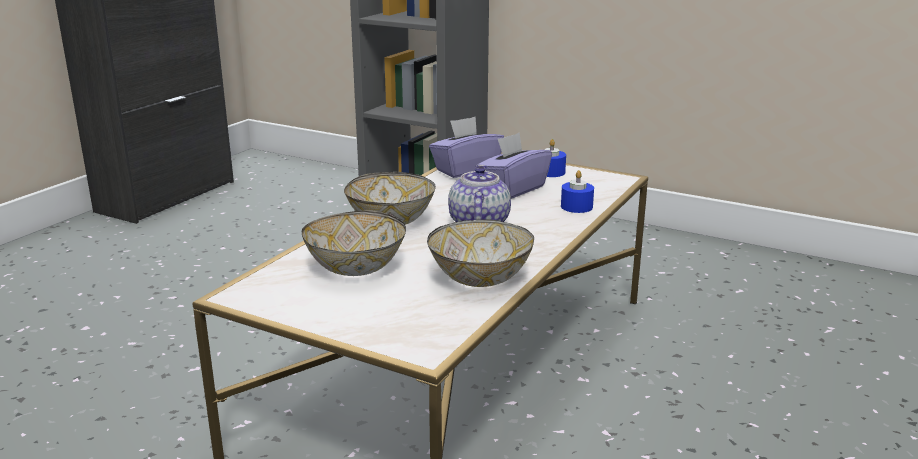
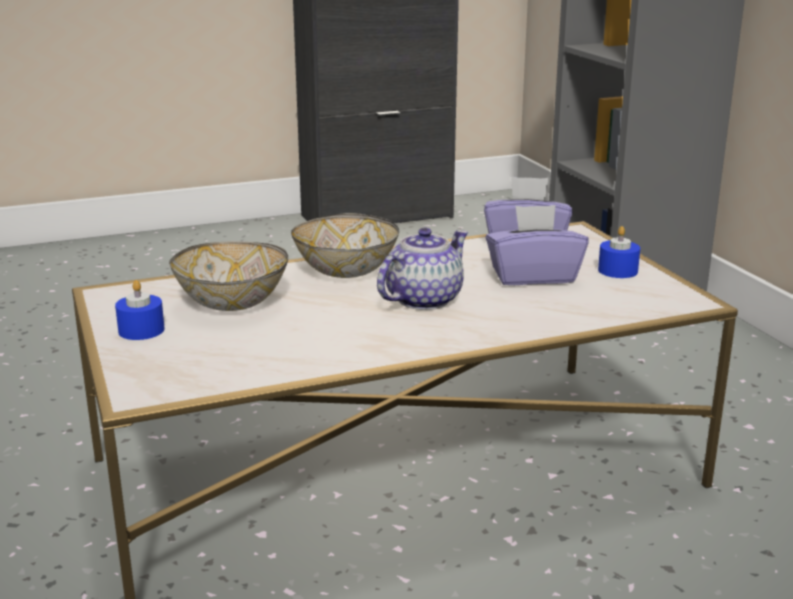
camera: 40 degrees right, 0 degrees up
(478, 279) = (311, 350): bowl -> none
(576, 206) = (566, 315): blue candle -> blue candle (141, 330)

